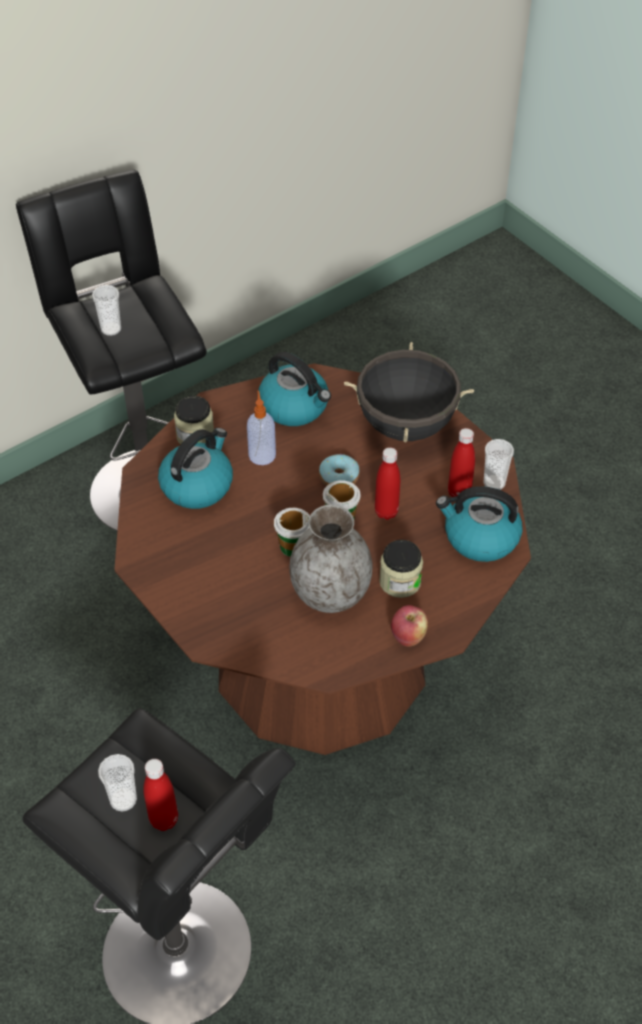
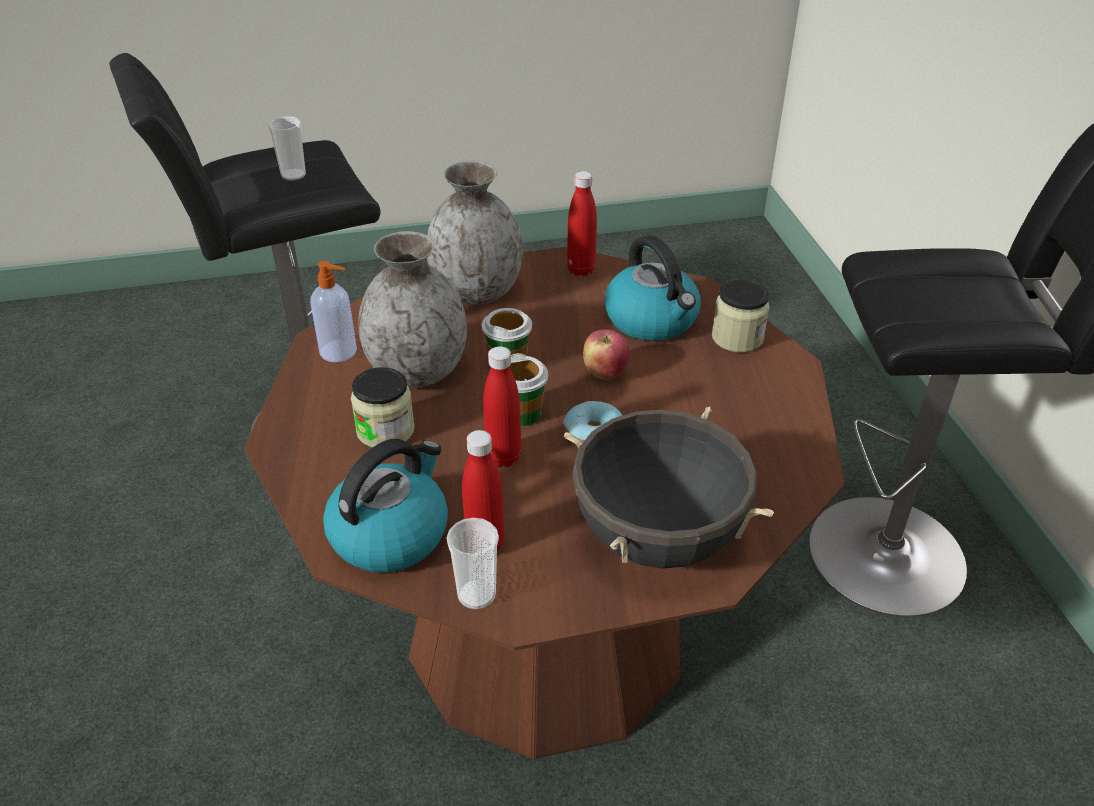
camera: 115 degrees right, 10 degrees down
(111, 329) = (941, 281): cup -> none
(164, 819) = (254, 188): red bottle -> red bottle (581, 270)
(213, 601) = (476, 292): none -> grey vase
(262, 454) = (675, 381): soap dispenser -> soap dispenser (339, 351)
(295, 407) = (753, 435): kettle -> none
(408, 637) = (305, 409): apple -> apple (605, 373)

